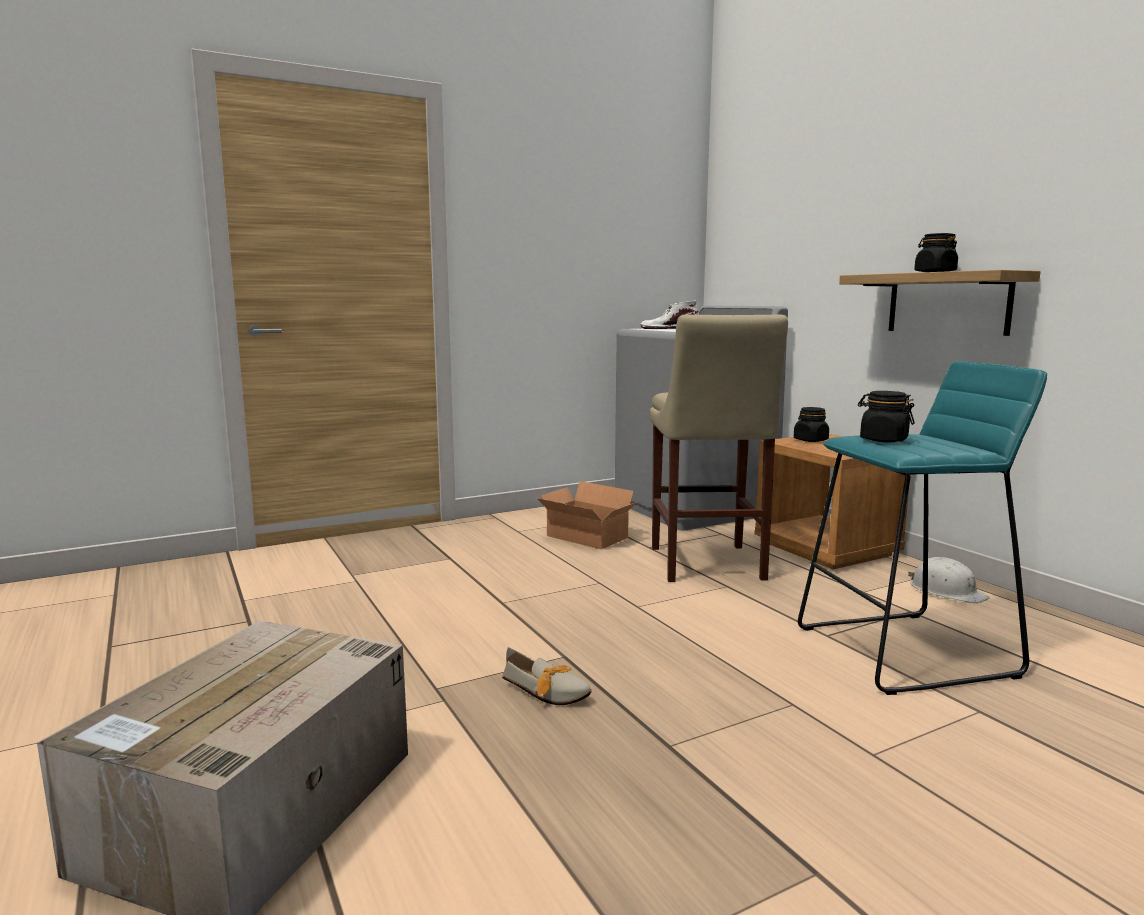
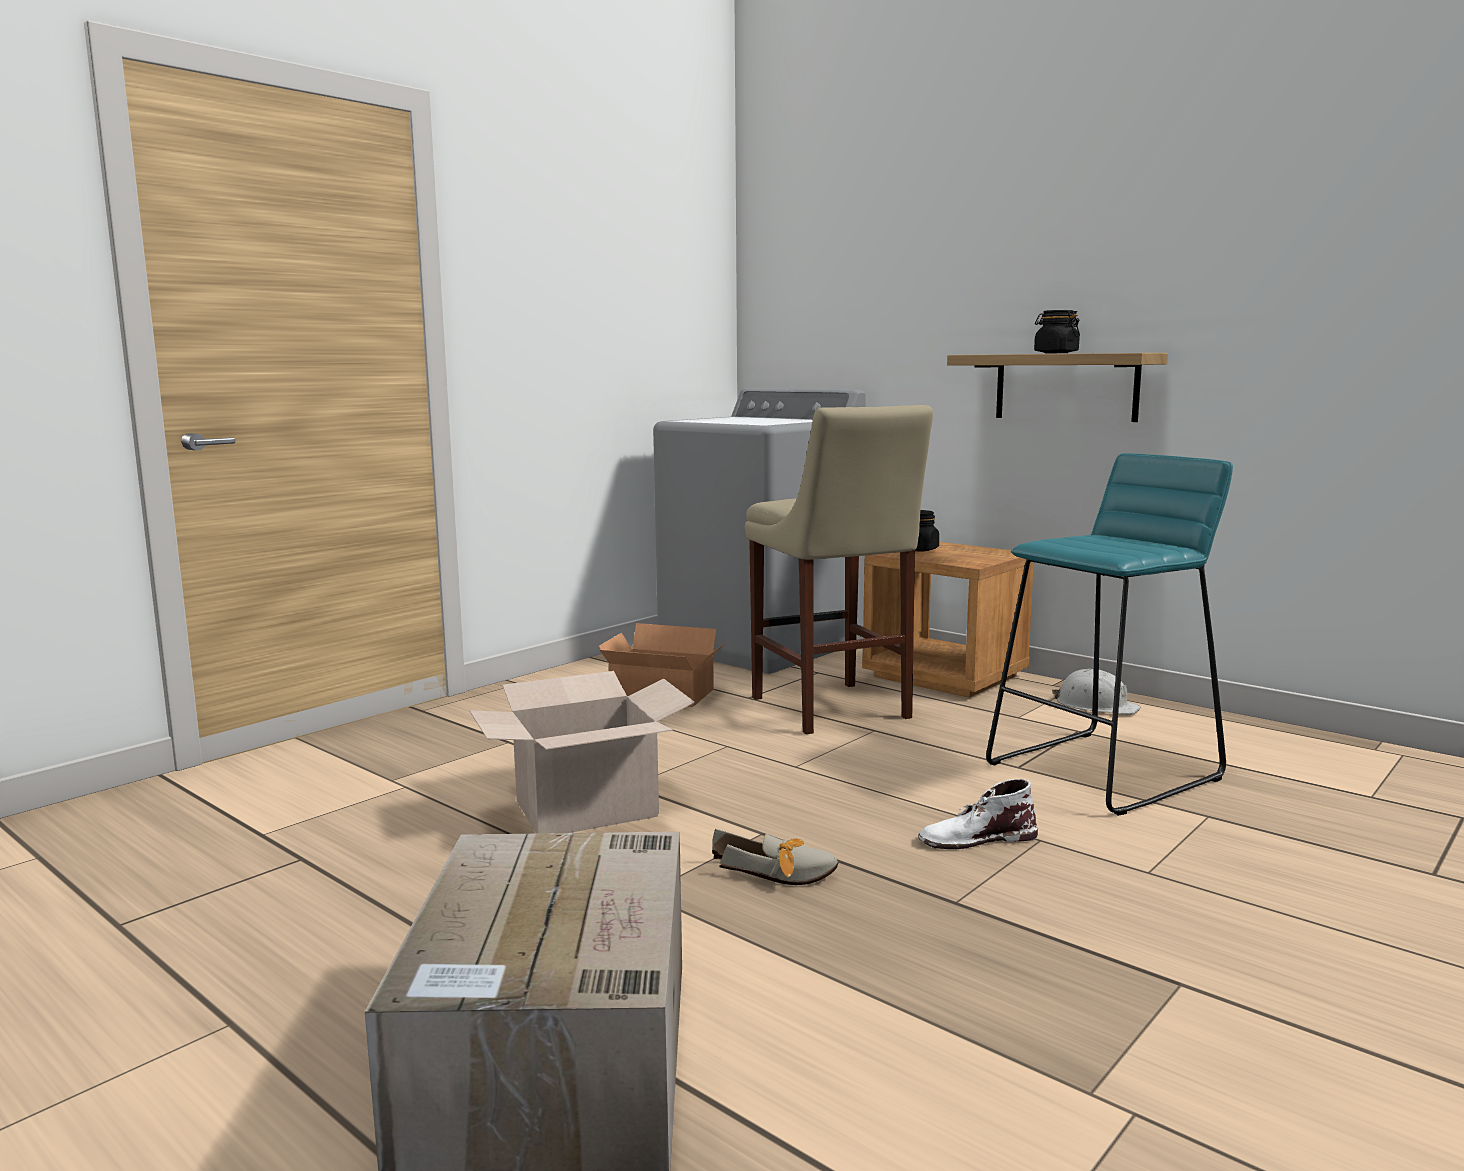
camera: 20 degrees left, 0 degrees up
(456, 615) = (586, 808): none -> cardboard box
(669, 328) = (721, 420): white boot -> white boot (976, 838)
(883, 440) = (1077, 543): black jar -> none

